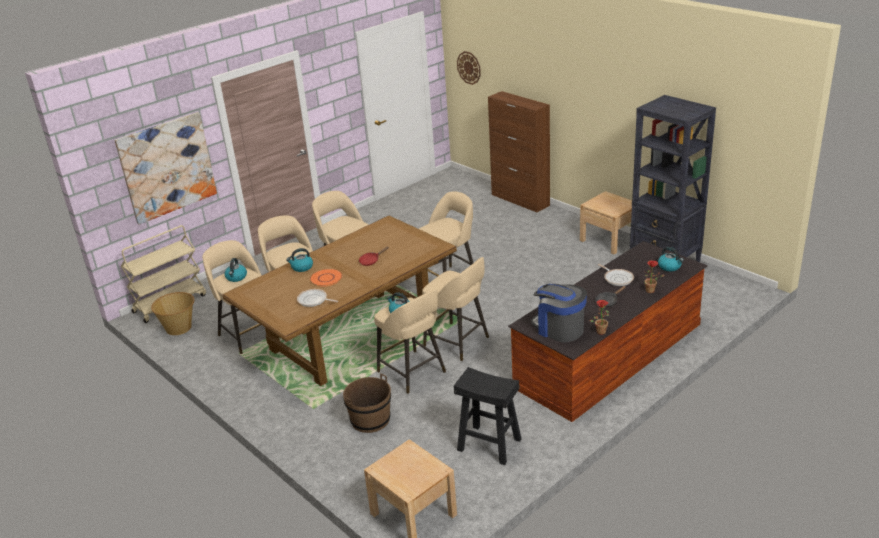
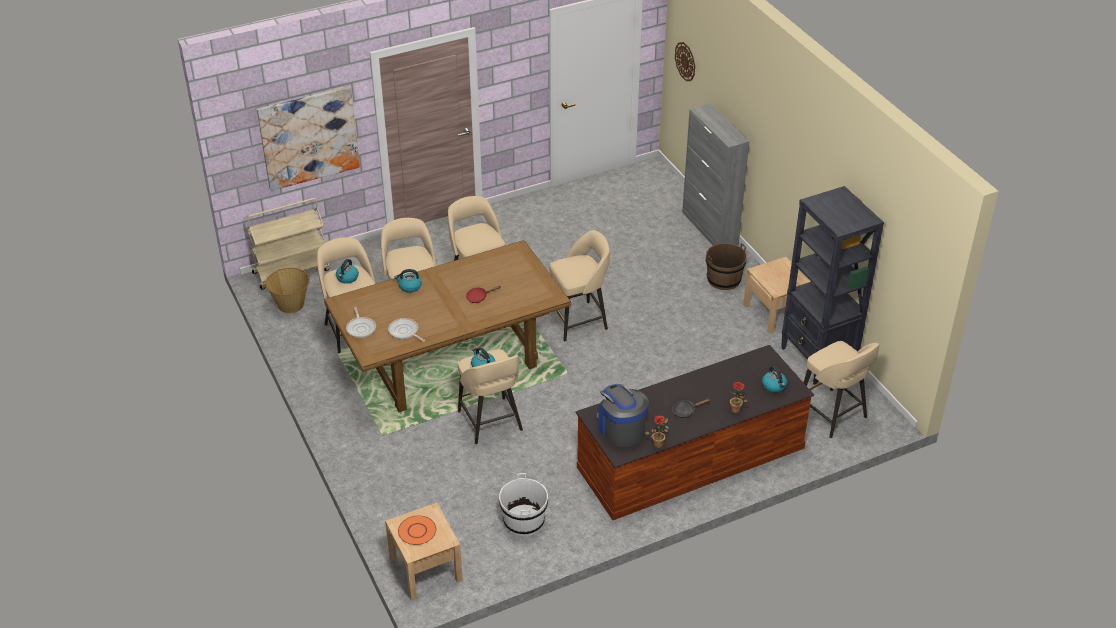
camera: 15 degrees right, 10 degrees up
(326, 278) = (427, 307): orange plate -> orange plate (417, 531)
(370, 420) = (429, 462): brown bucket -> brown bucket (723, 279)
(458, 342) = (550, 399): beige stool -> beige stool (832, 414)
(488, 445) = (524, 521): black stool -> white bucket
(520, 200) = (710, 229): brown cabinet -> grey cabinet
(617, 278) = (712, 385): frying pan -> frying pan (361, 328)

